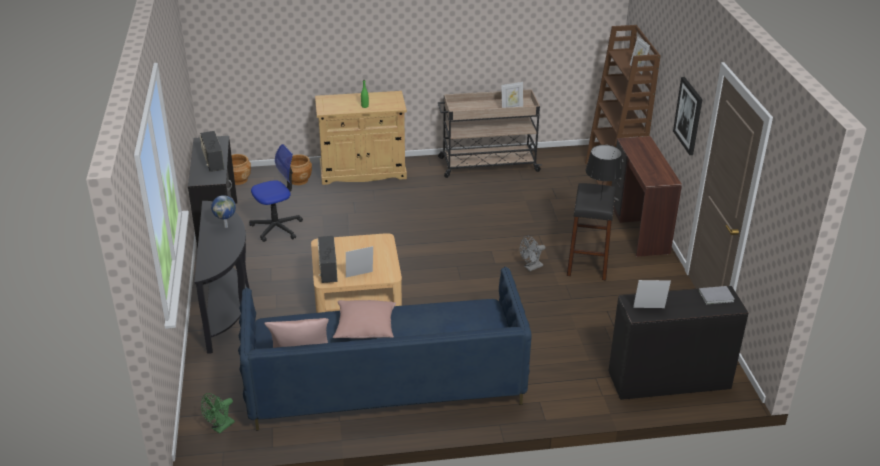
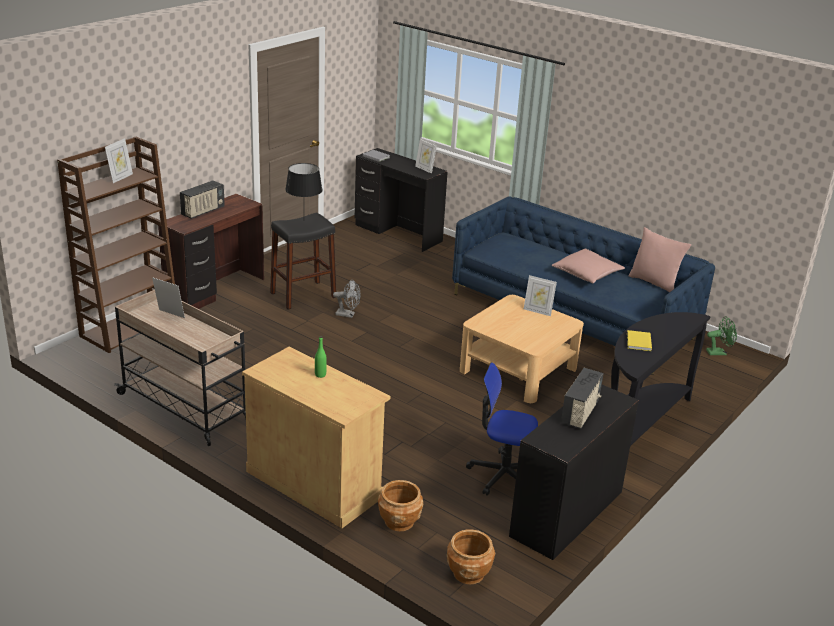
camera: 135 degrees left, 5 degrees down
(226, 226) = (638, 342): globe -> yellow book
(327, 270) = (557, 327): radio -> radio (203, 211)
(688, 115) = (213, 136): picture -> none

